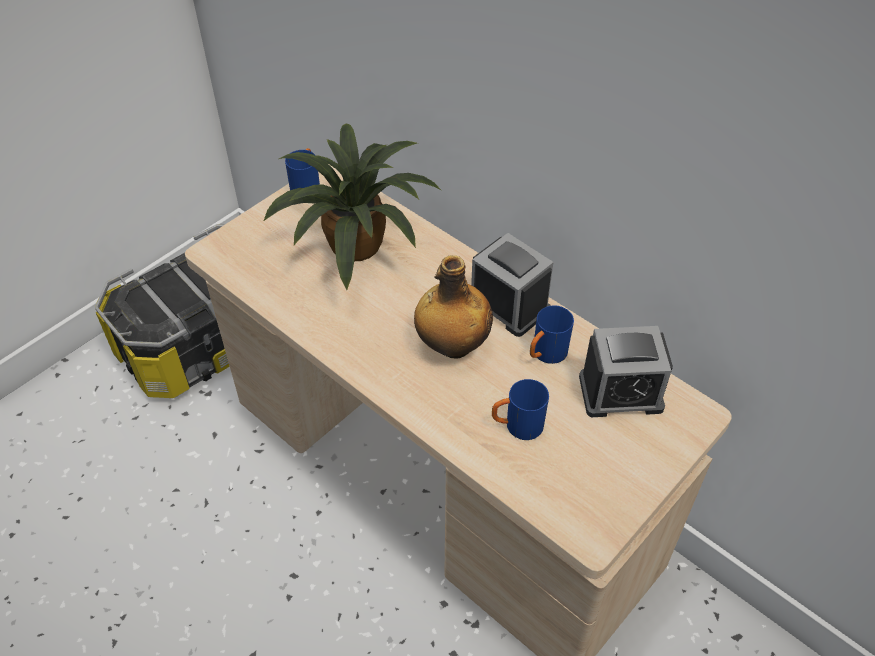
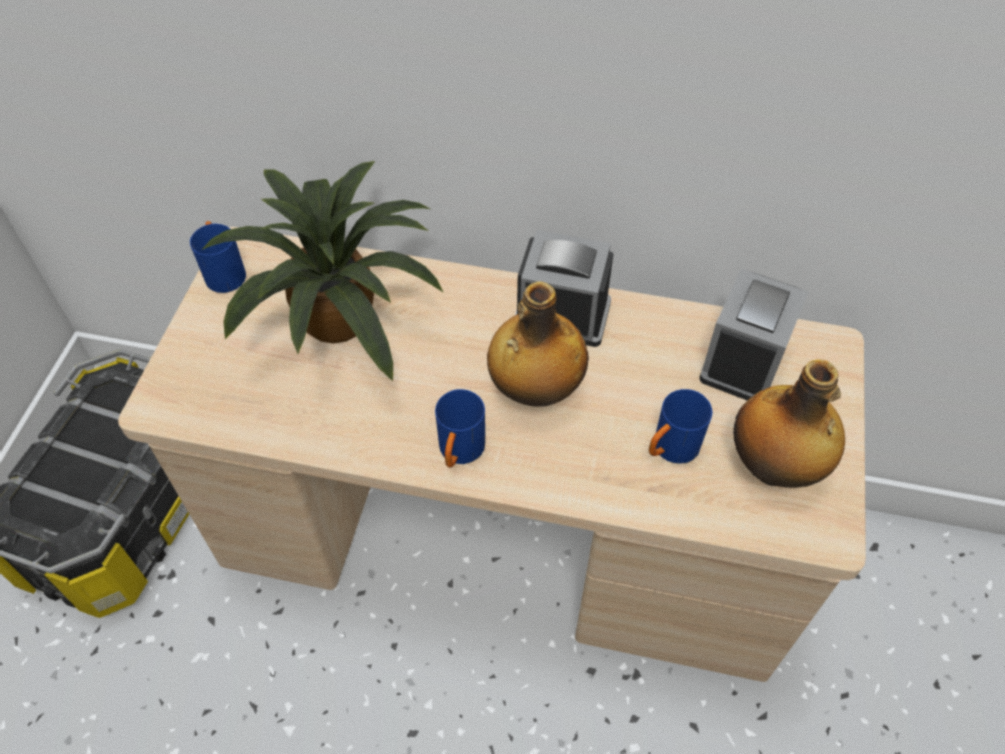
camera: 30 degrees left, 5 degrees up
(545, 355) = (640, 354): blue mug -> blue mug (459, 453)
(585, 473) = (774, 467): none -> bottle
(620, 393) = (744, 359): alarm clock -> alarm clock turned 150 degrees clockwise

